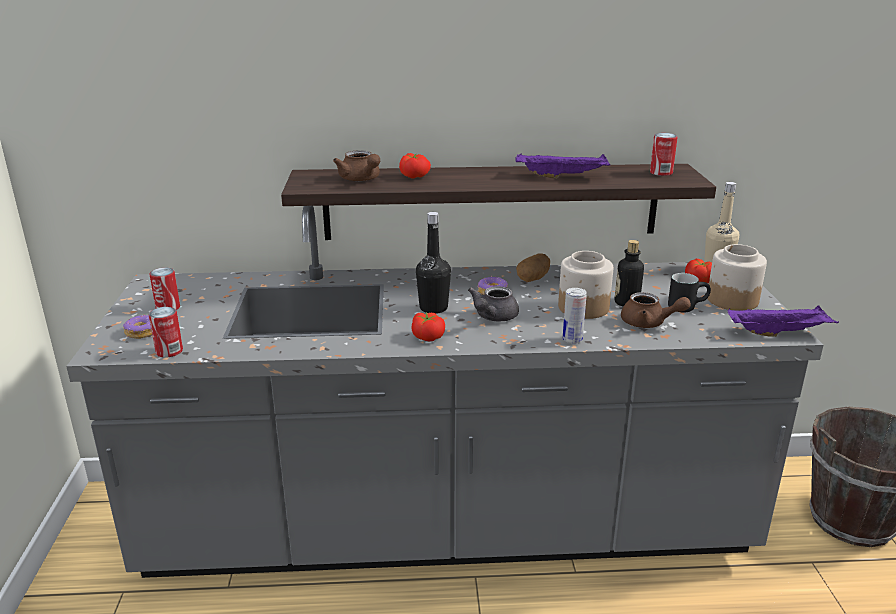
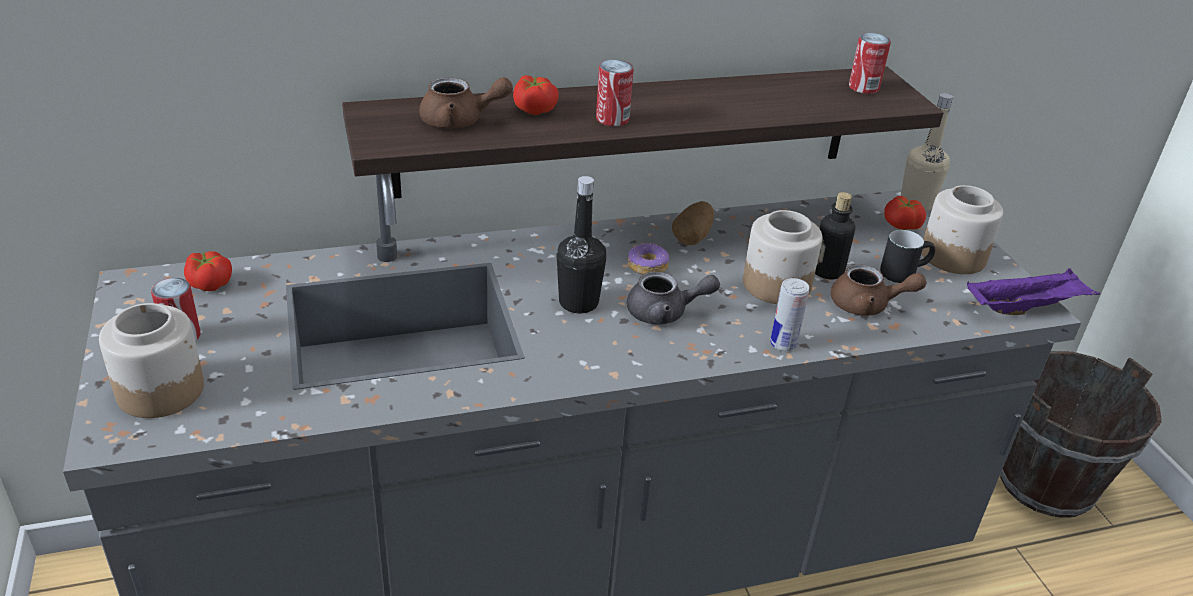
camera: 15 degrees left, 10 degrees up
(142, 332) = (160, 390): donut -> jar
(169, 351) = (220, 424): can -> can (612, 119)
(361, 179) = (460, 121): brown teapot -> brown teapot turned 45 degrees counterclockwise
(428, 336) = (591, 357): tomato -> tomato (210, 283)
(492, 317) = (665, 313): grey teapot -> grey teapot turned 105 degrees counterclockwise
(563, 176) = (741, 101): purple tray -> none

